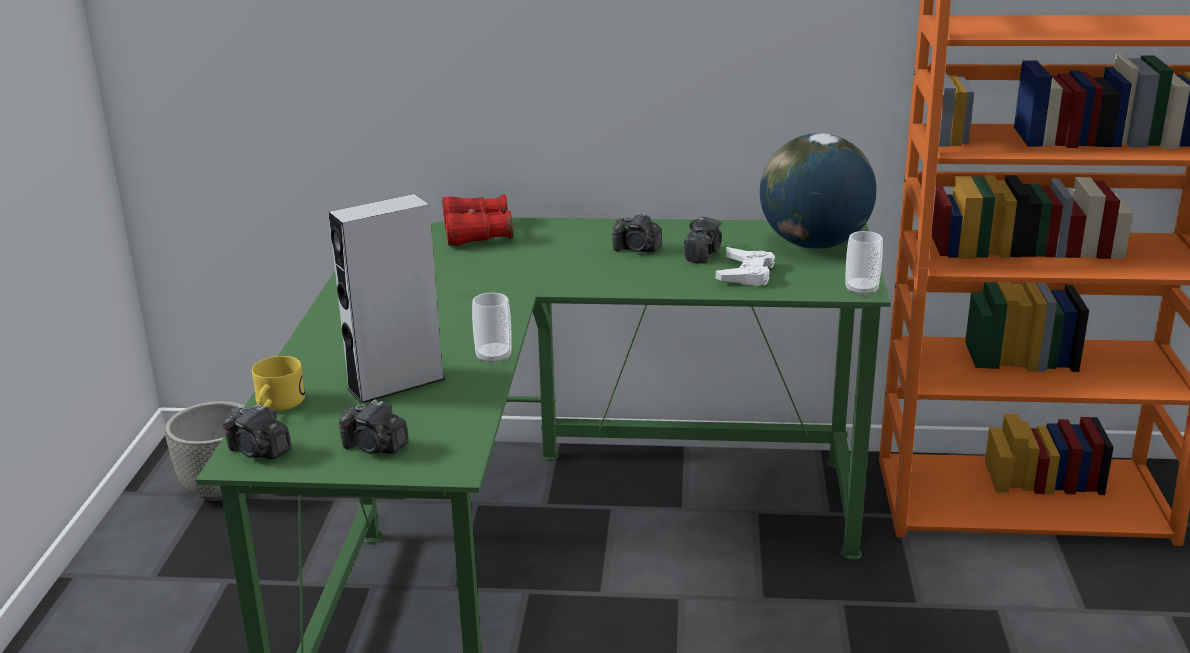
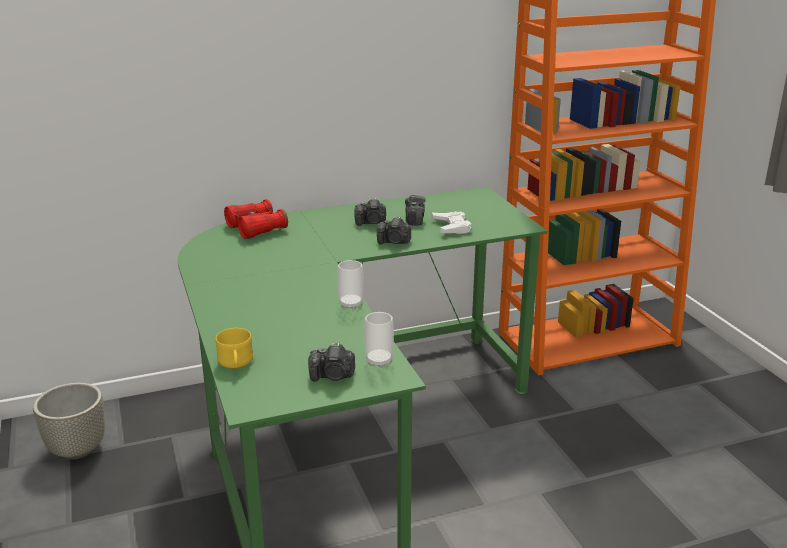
camera: 25 degrees left, 0 degrees up
(259, 451) = (255, 396): camera -> camera (394, 242)
(396, 384) = (304, 333): grey speaker -> none
(815, 244) = (473, 204): globe -> none
(861, 290) = (525, 226): cup -> cup (379, 361)

